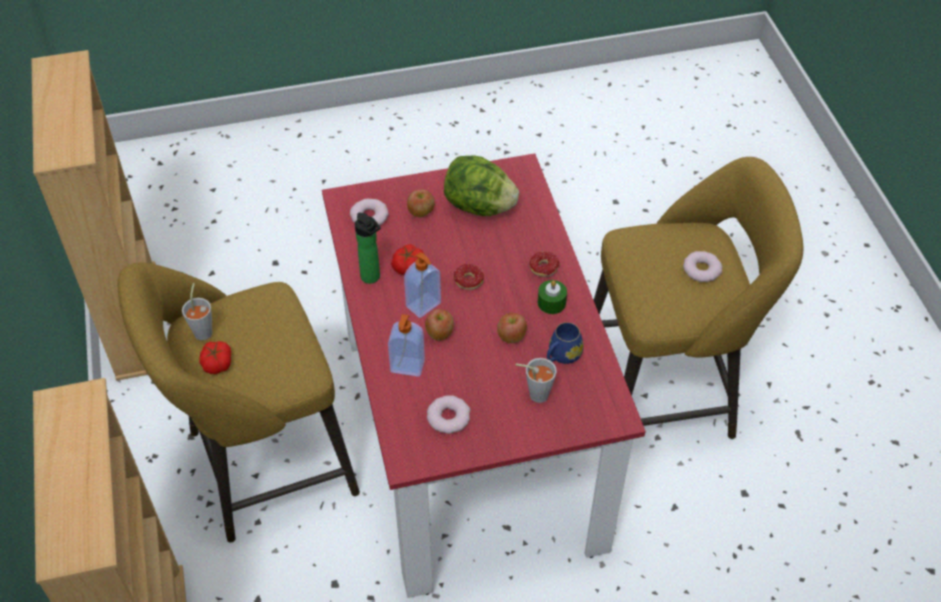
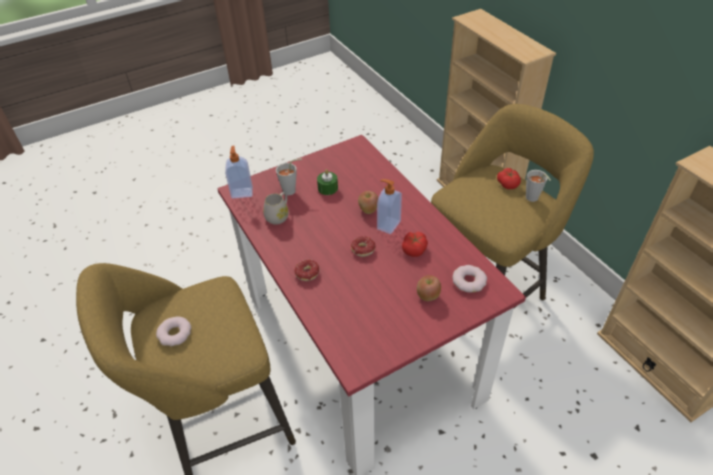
camera: 165 degrees right, 5 degrees down
(372, 278) = (436, 234): bottle -> none
(407, 367) = (380, 187): soap dispenser -> soap dispenser (242, 192)
(448, 417) = (342, 168): donut -> none
(479, 206) = (380, 315): lettuce -> none
(511, 337) = (317, 219): apple -> none
(551, 303) = (294, 248): green candle -> green candle (328, 188)
(562, 356) = (279, 216): blue mug -> white mug

